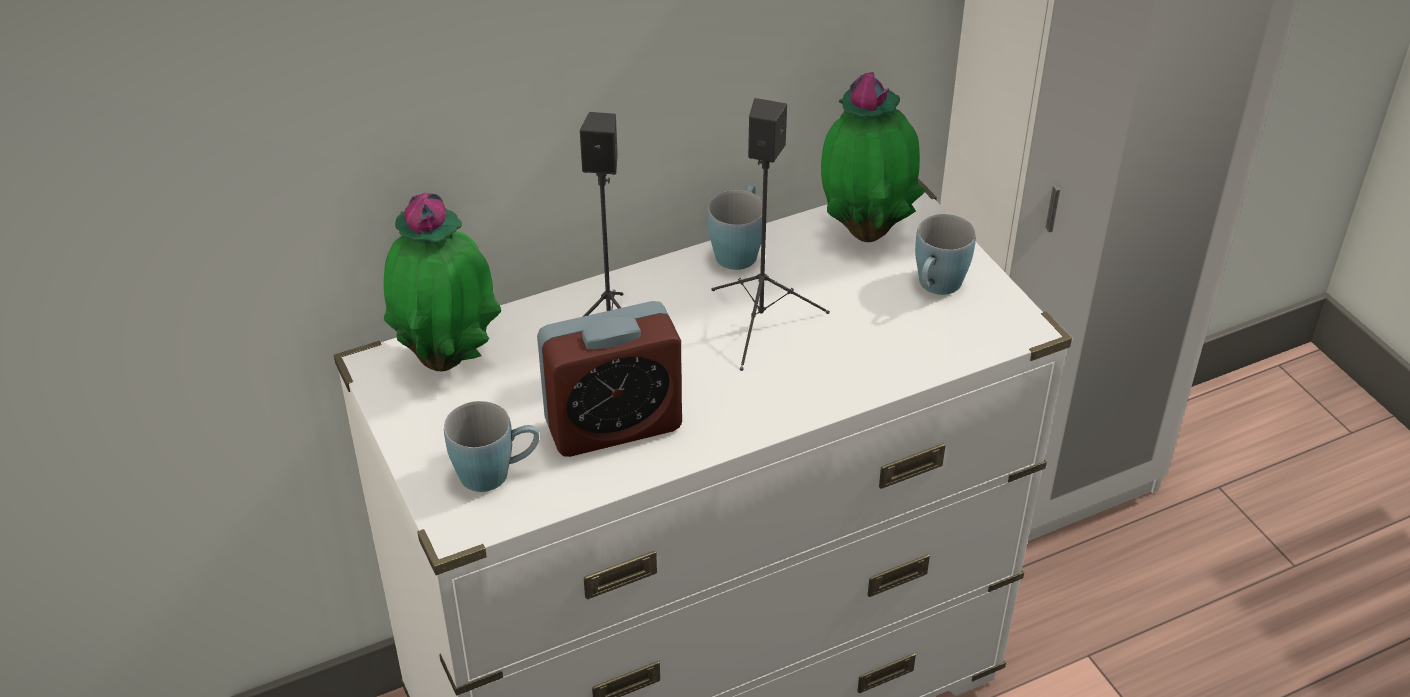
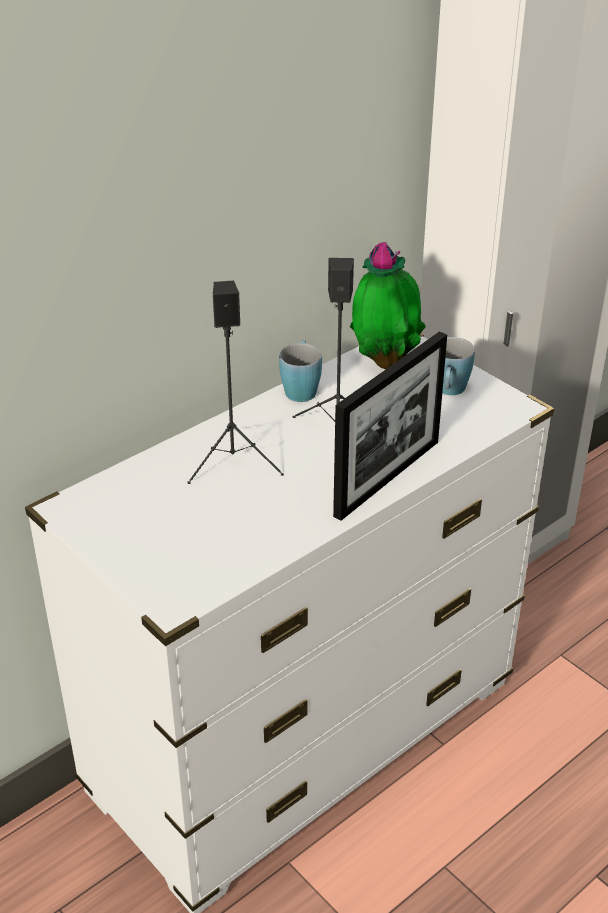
camera: 15 degrees left, 5 degrees down
(449, 358) = (116, 494): potted plant -> none
(496, 473) = (185, 565): blue mug -> none
(613, 425) = (259, 518): alarm clock -> none
(800, 400) = (387, 478): none -> picture frame

